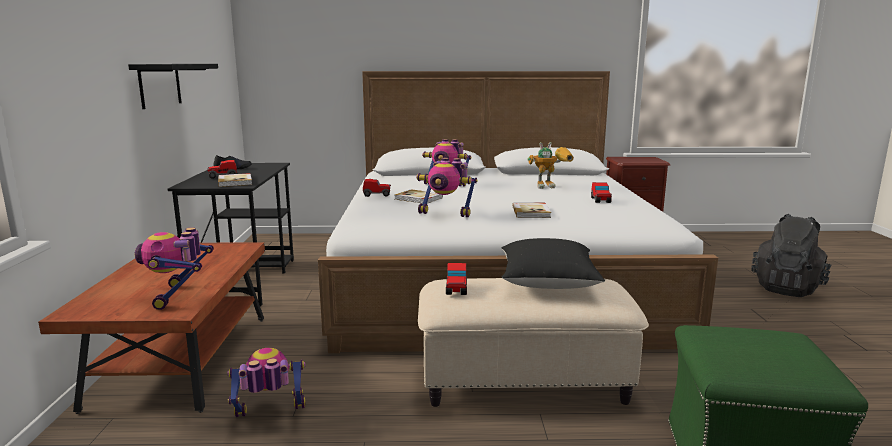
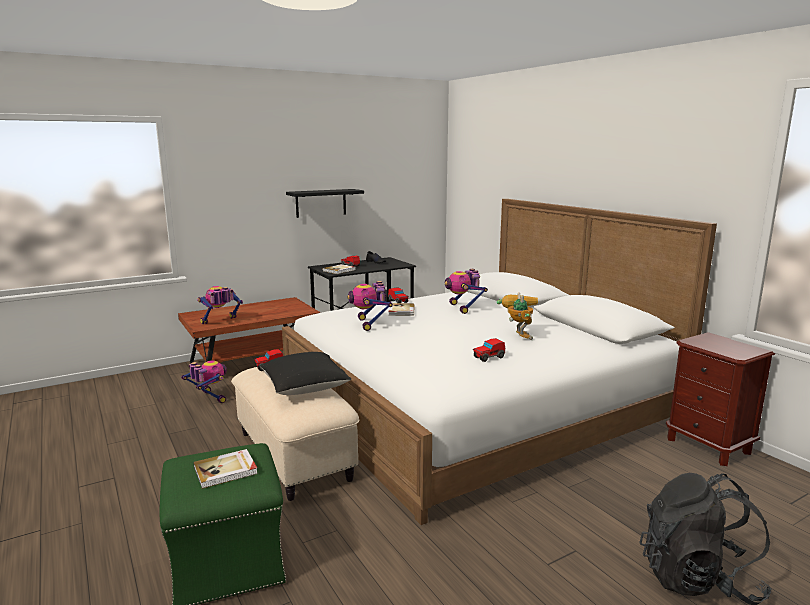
camera: 60 degrees right, 0 degrees up
(531, 212) = (407, 343): book -> book (226, 470)
(551, 186) = (517, 335): toy robot -> toy robot turned 150 degrees counterclockwise

